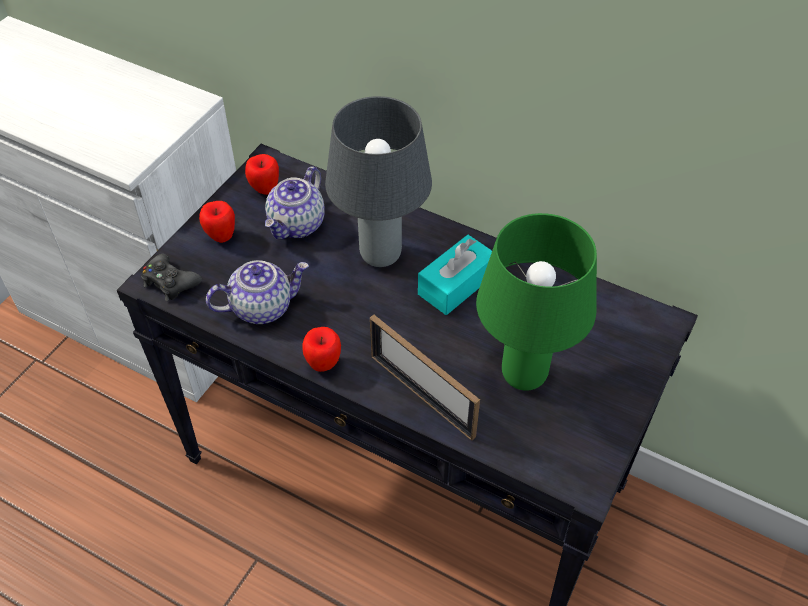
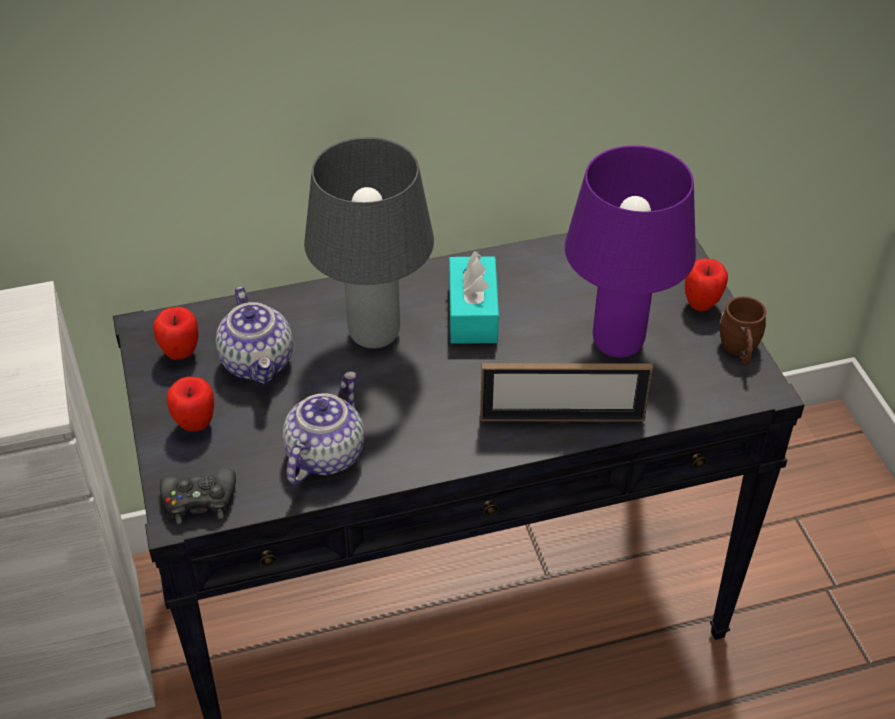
camera: 45 degrees left, 5 degrees down
(323, 365) = (449, 458): apple -> apple (701, 305)
(522, 376) = (617, 345): green table lamp -> purple table lamp
(603, 447) = (739, 351): none -> brown mug

